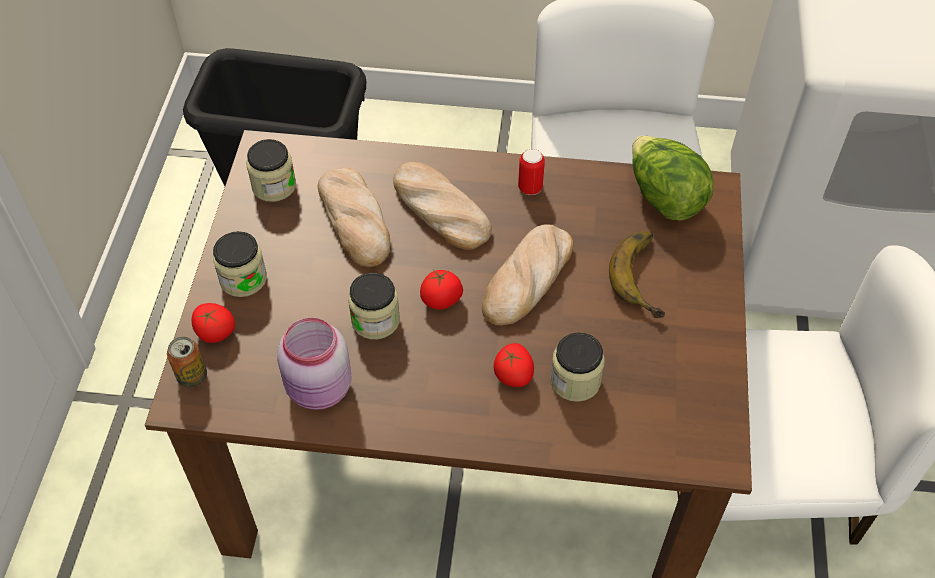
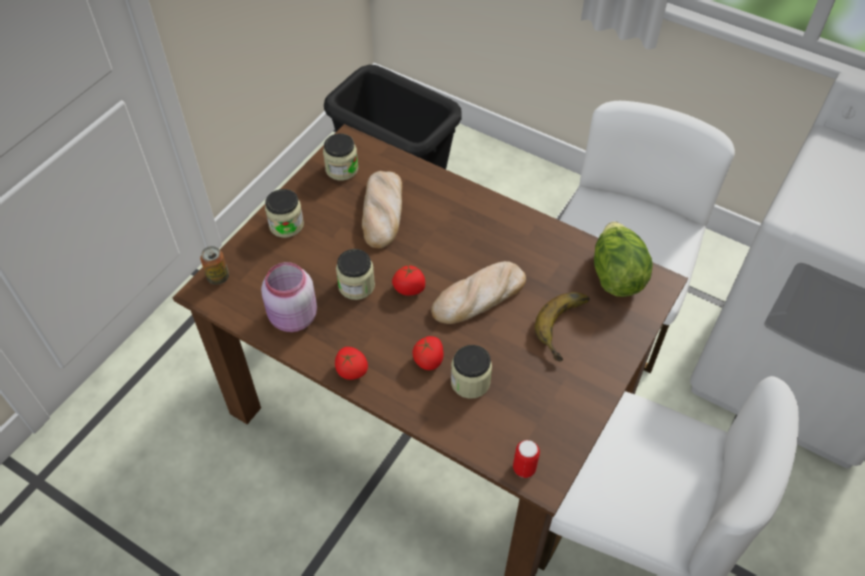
camera: 25 degrees right, 0 degrees up
(215, 333) = (248, 254): tomato -> tomato (351, 370)
(439, 209) = (445, 225): bread -> none
(530, 188) = (518, 232): can -> can (524, 468)

